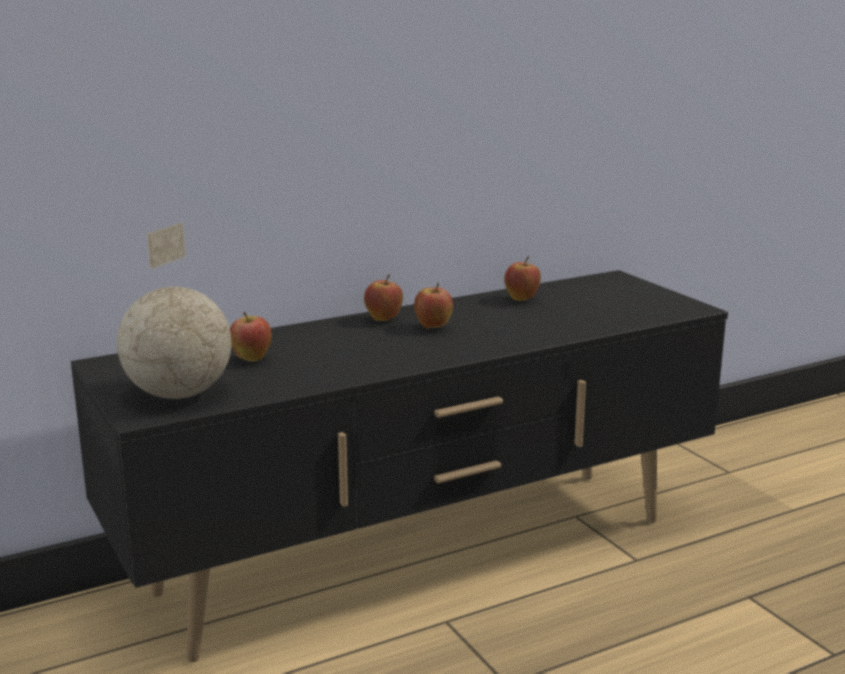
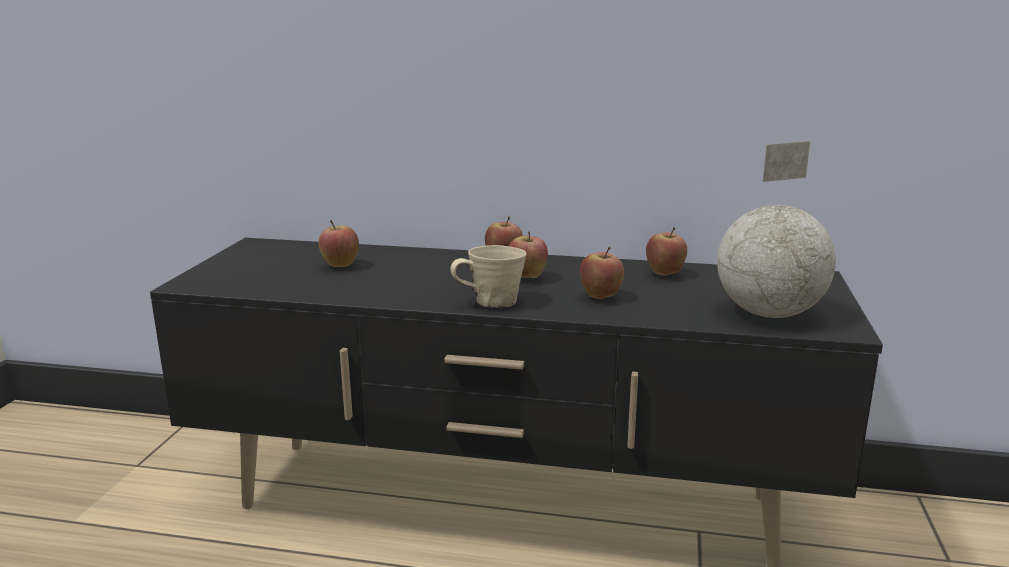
camera: 40 degrees right, 0 degrees up
(180, 394) = (241, 277): globe -> globe (770, 314)
(452, 352) = (492, 302): none -> beige mug
(517, 327) = (601, 297): none -> apple

